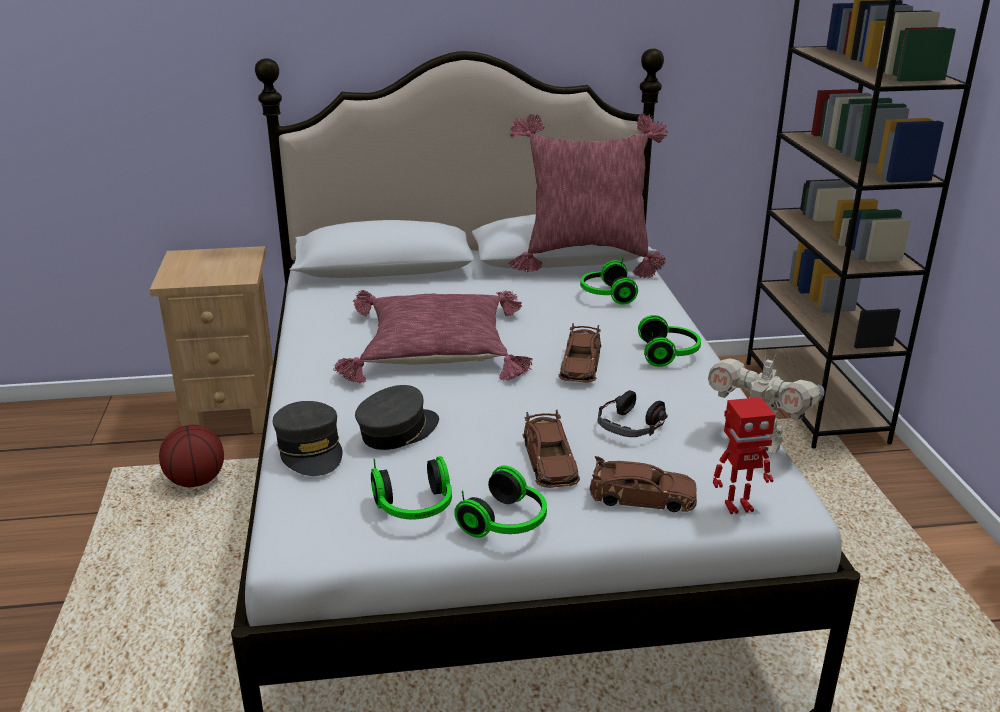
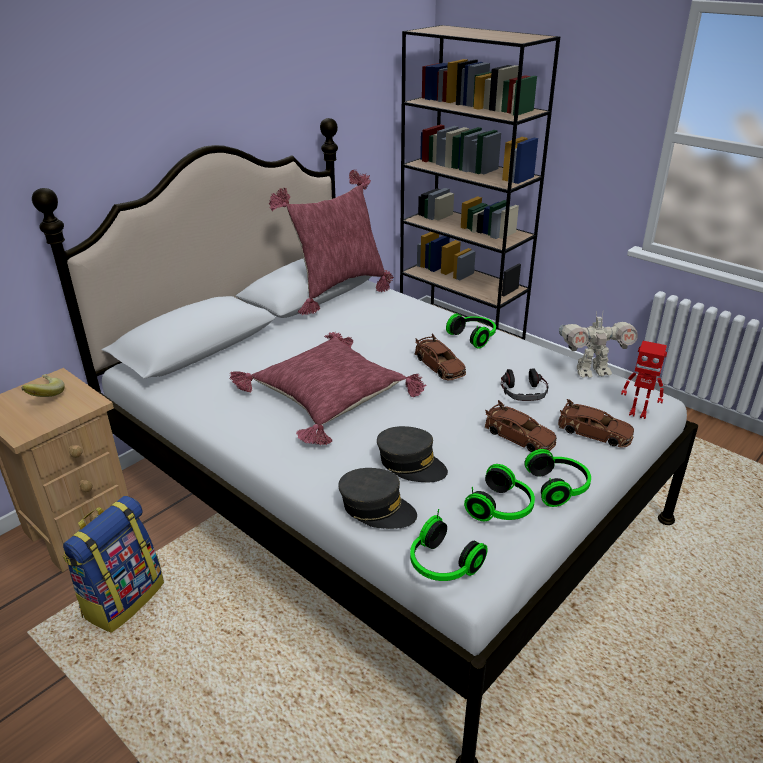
camera: 40 degrees left, 5 degrees up
(196, 481) = (123, 598): basketball -> backpack
(221, 261) = (44, 396): none -> banana
(398, 431) = (411, 464): grey cap -> grey cap turned 120 degrees clockwise
(606, 295) = (381, 312): headphones -> headphones (442, 565)
(642, 497) = (594, 432): brown toy car -> brown toy car turned 60 degrees clockwise
(737, 506) = (638, 413): toy robot -> toy robot turned 75 degrees clockwise

